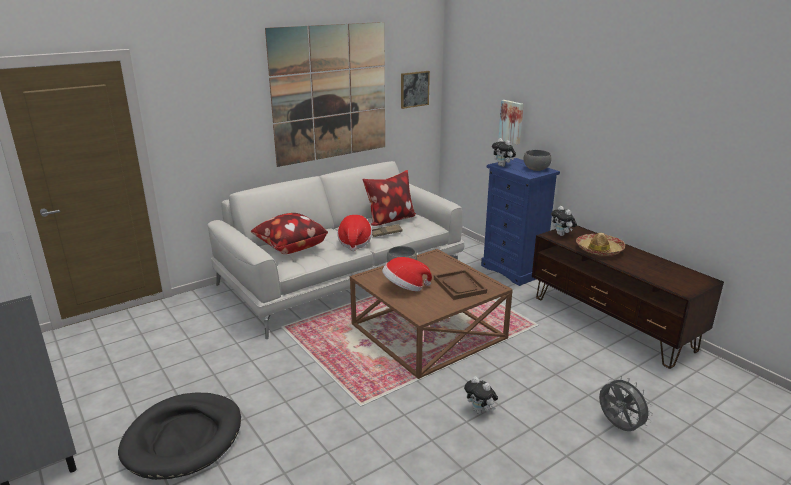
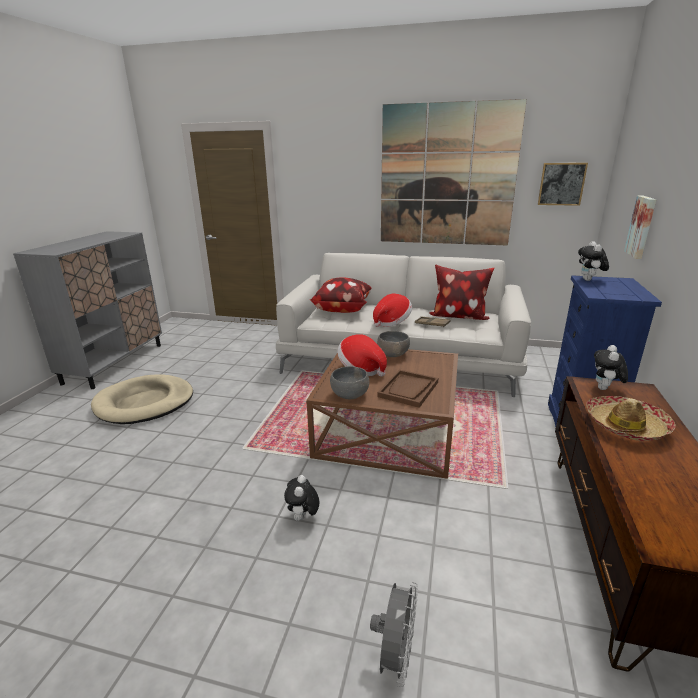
camera: 50 degrees right, 0 degrees up
(184, 438) = (145, 403): black dog bed -> beige dog bed
(536, 168) = (630, 292): grey bowl -> grey bowl (350, 394)

